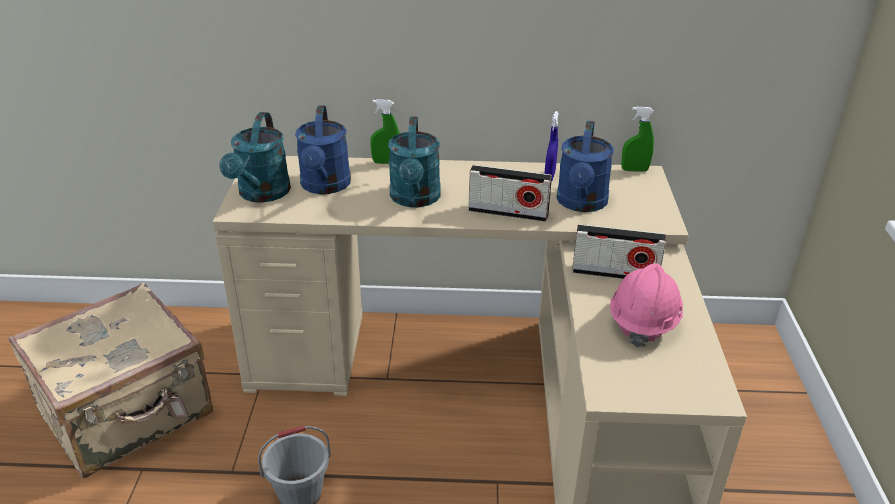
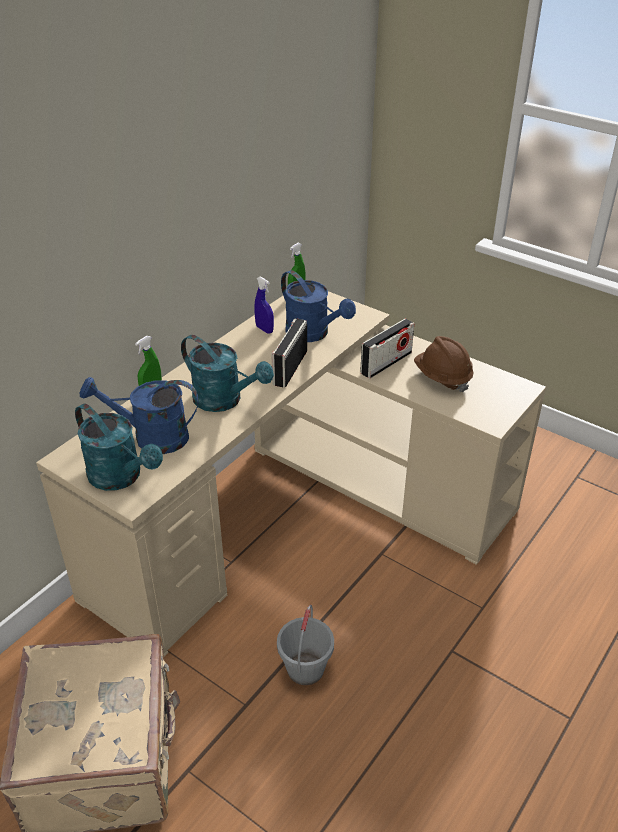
camera: 55 degrees left, 5 degrees up
(325, 187) = (151, 437): blue watering can -> blue watering can turned 150 degrees clockwise
(508, 212) = (290, 368): radio -> radio turned 150 degrees clockwise
(643, 322) = (442, 377): pink hard hat -> brown hard hat

